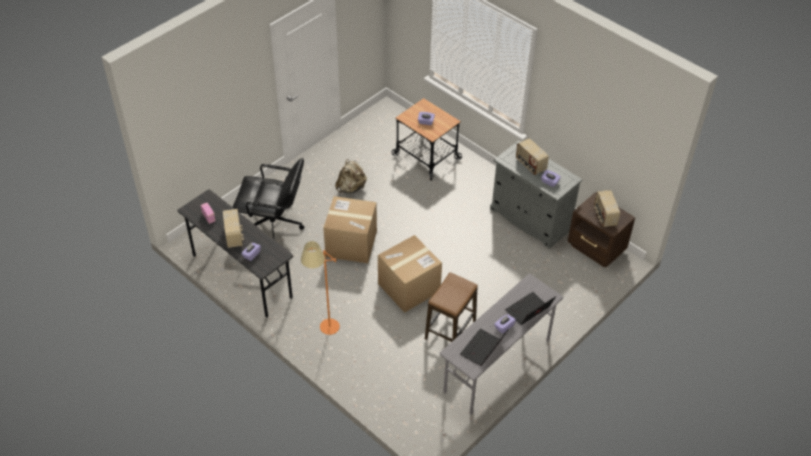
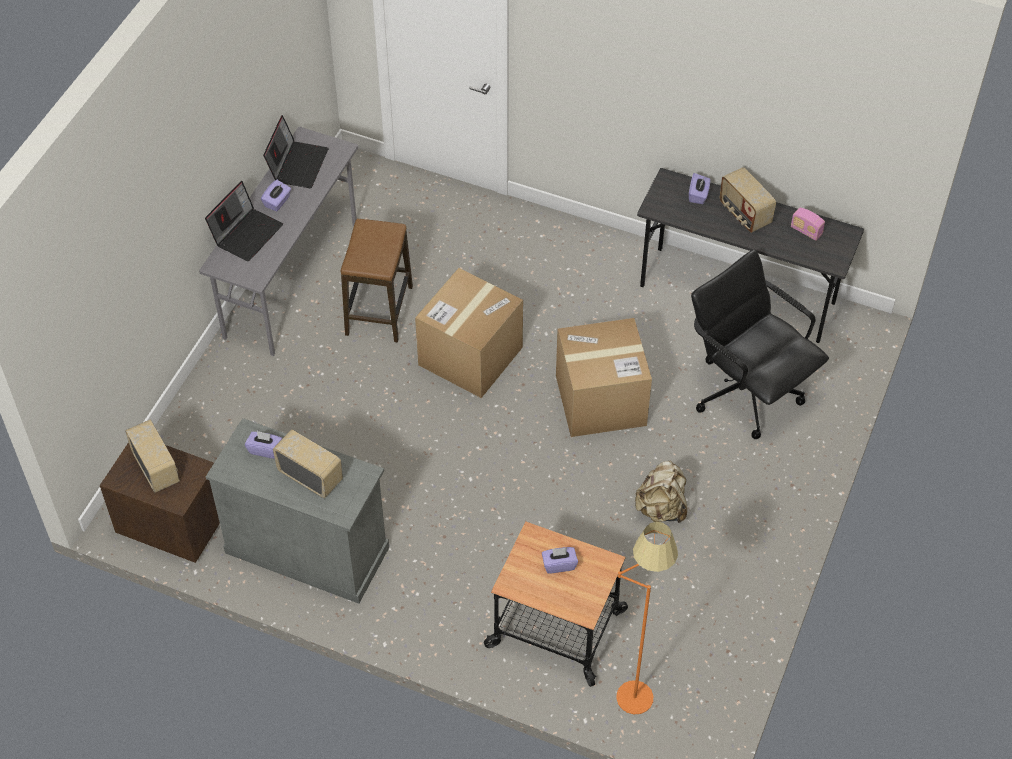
camera: 160 degrees right, 5 degrees up
(274, 226) = (746, 392): black office chair -> black office chair turned 60 degrees clockwise
(325, 333) = (562, 252): orange floor lamp -> orange floor lamp (636, 682)

